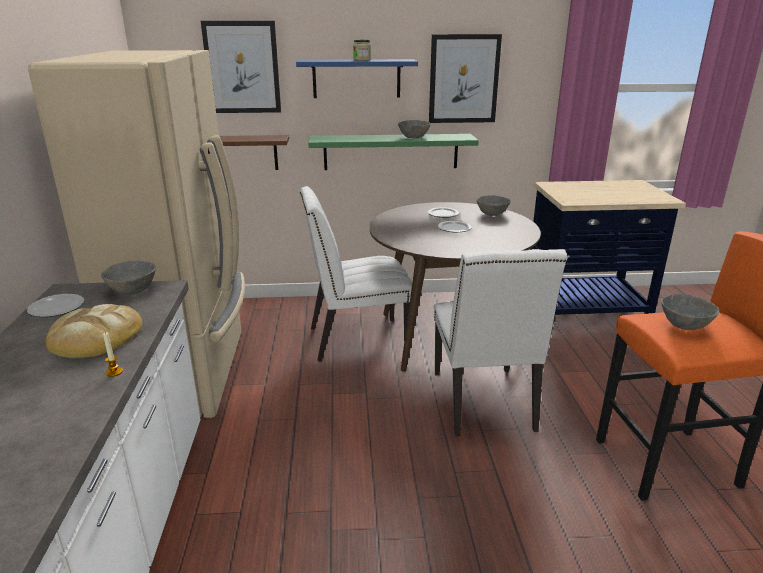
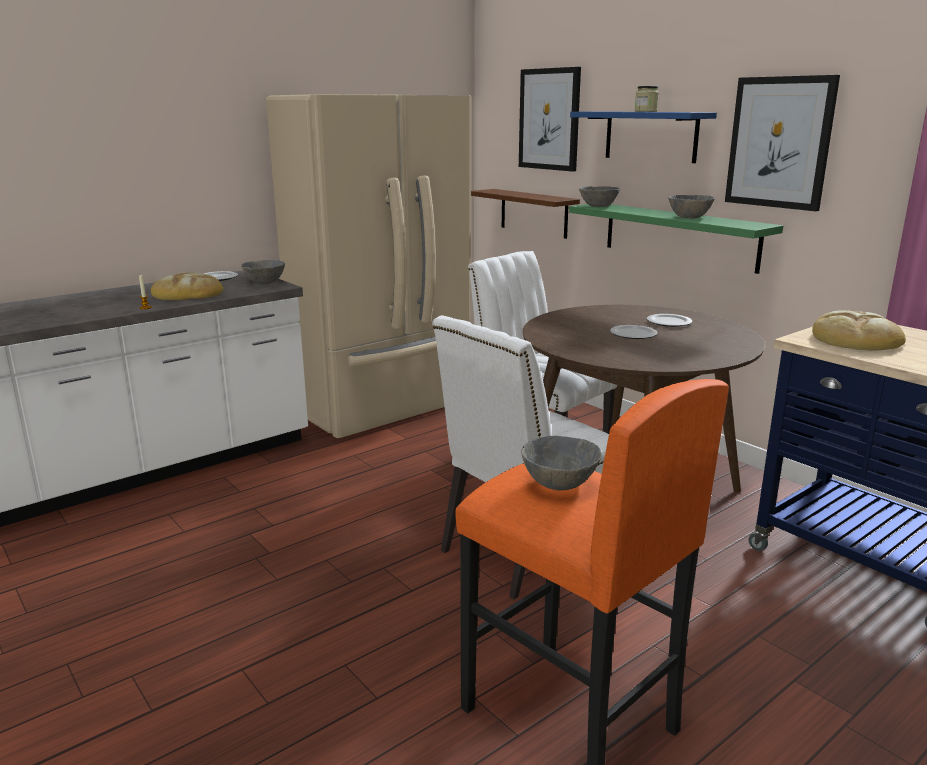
camera: 55 degrees right, 5 degrees down
(492, 214) = (726, 338): grey bowl -> grey bowl (598, 206)
(579, 194) = (855, 339): none -> bread

